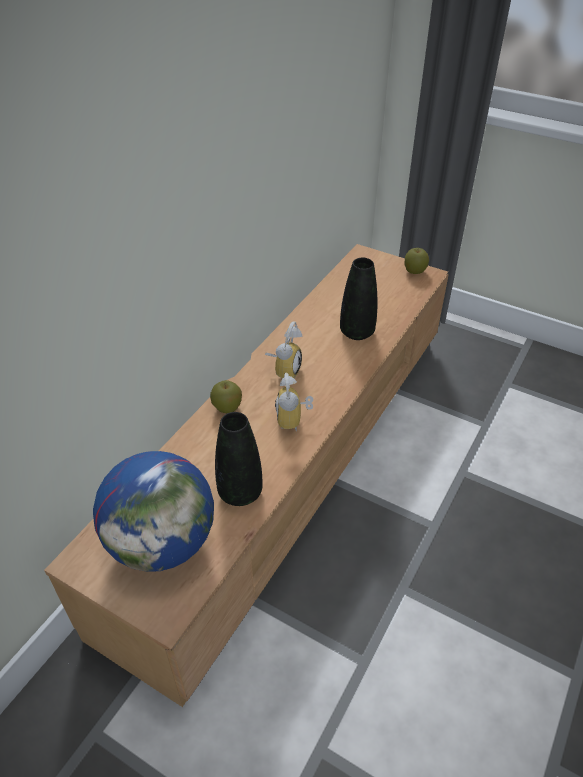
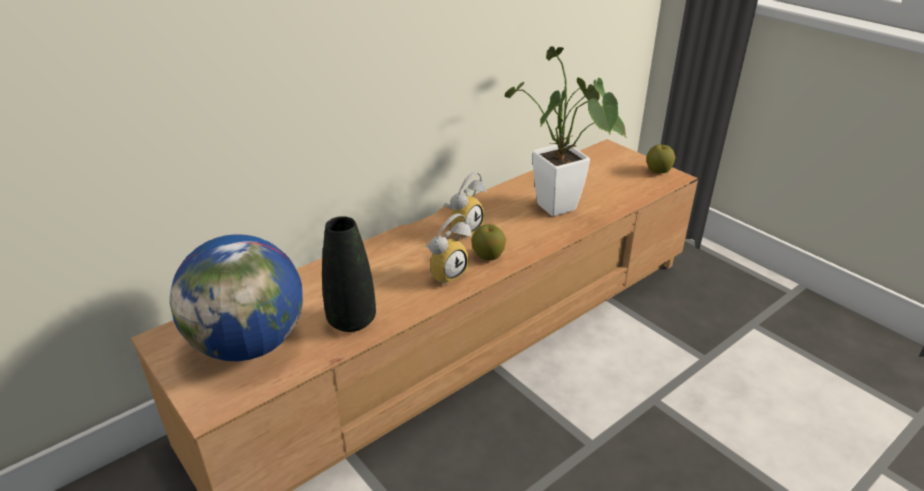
camera: 20 degrees right, 10 degrees down
(227, 407) = (386, 247): apple -> apple (488, 256)
(294, 421) = (446, 273): alarm clock -> alarm clock turned 150 degrees counterclockwise
(357, 332) = (561, 212): black vase -> potted plant

